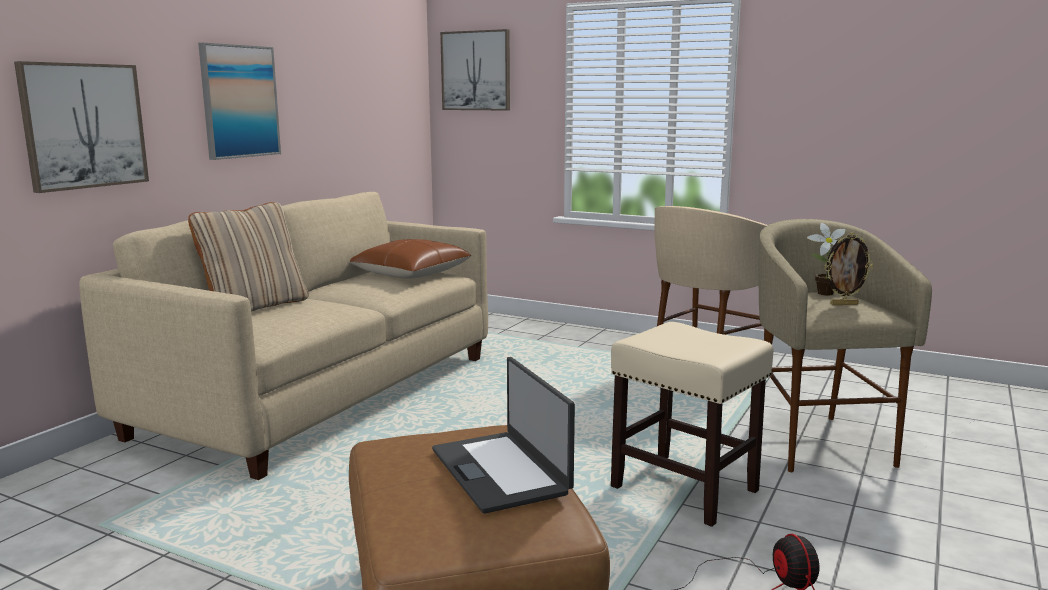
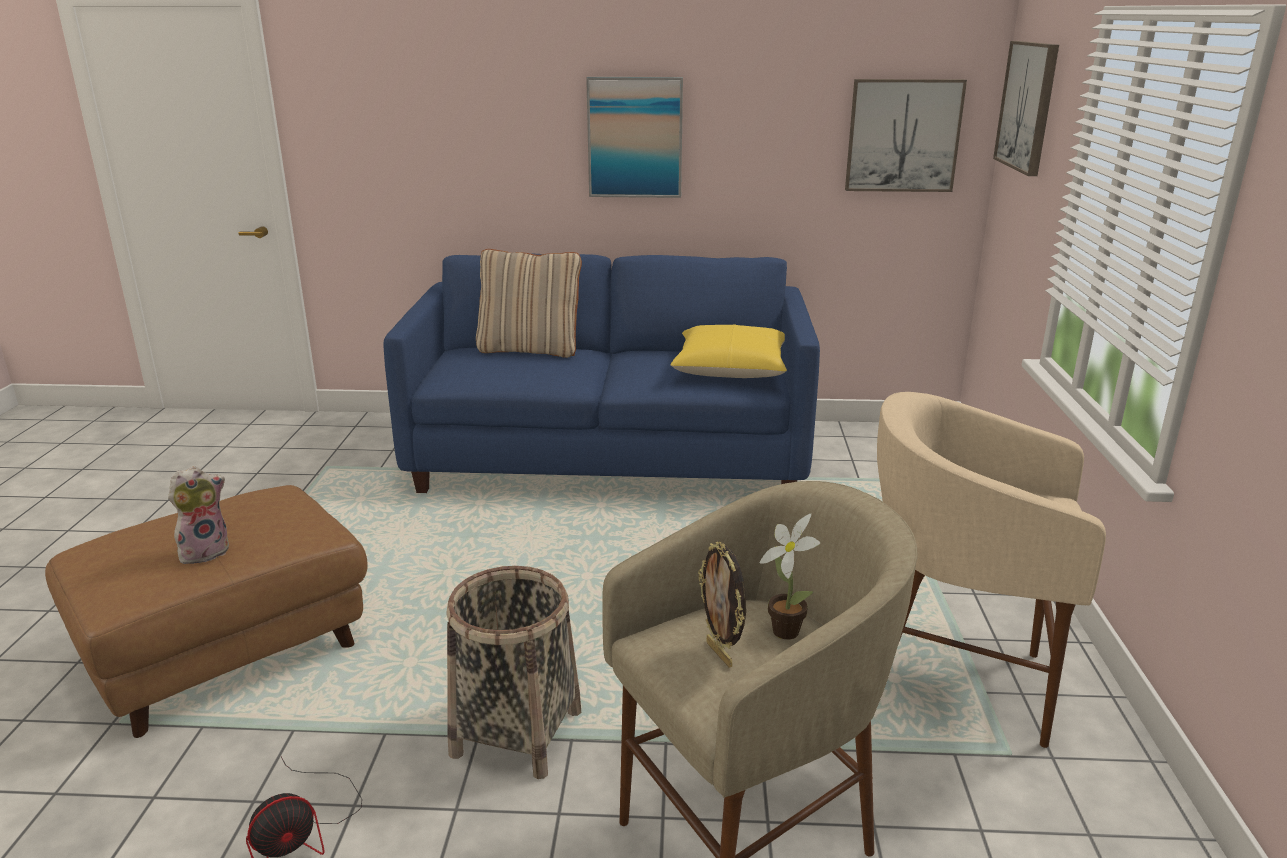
camera: 65 degrees right, 10 degrees up
(84, 126) = (459, 156): picture -> picture (903, 135)
(322, 395) = (611, 458): beige sofa -> blue sofa
(410, 274) = (730, 368): brown pillow -> yellow pillow
(501, 471) = (205, 551): laptop -> plush toy
(686, 489) = (516, 733): beige stool -> basket

